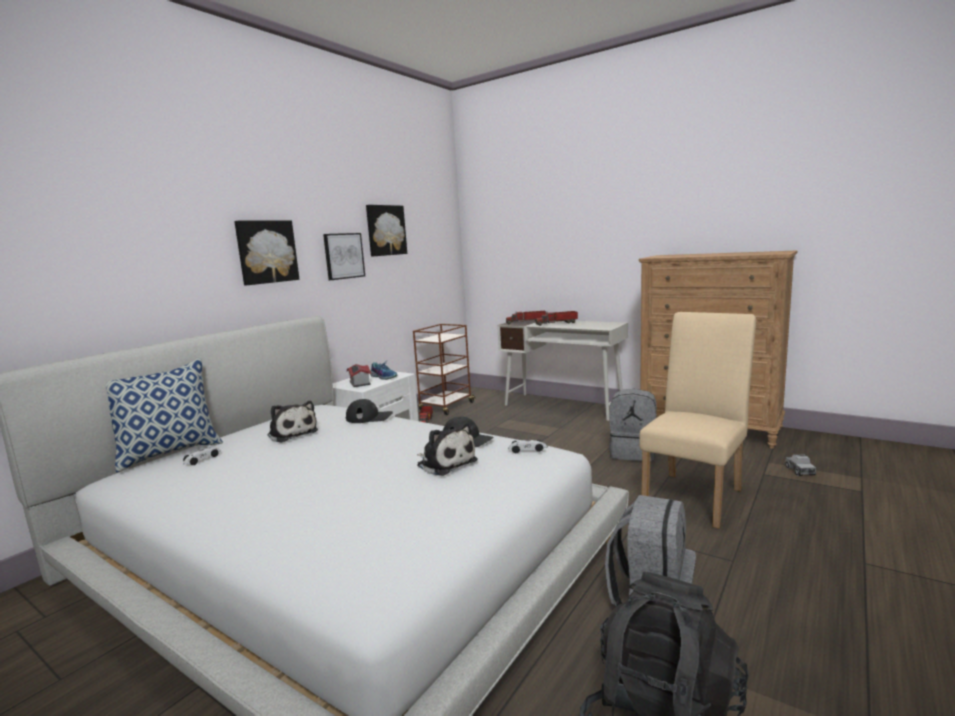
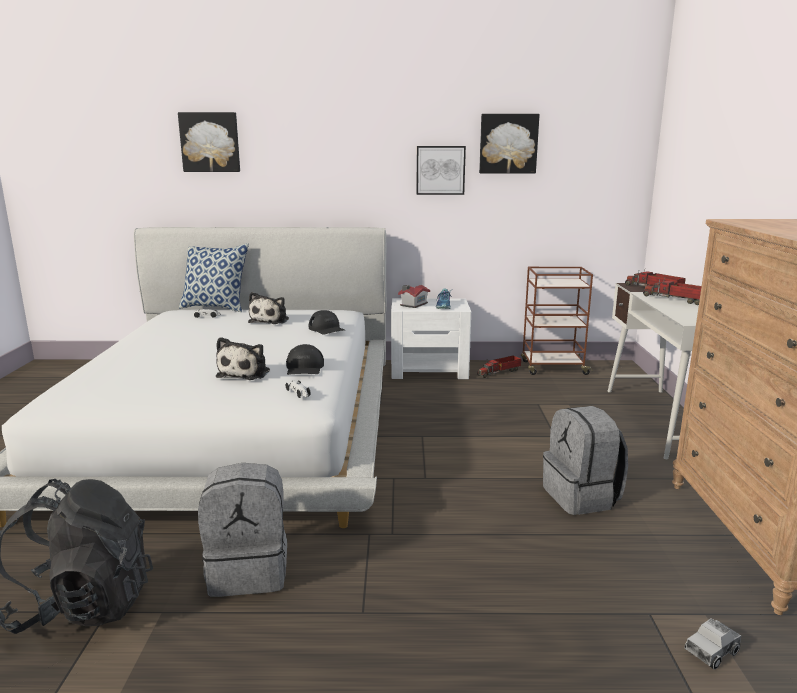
camera: 55 degrees right, 5 degrees up
(266, 252) = (349, 161): picture -> picture (210, 142)
(696, 495) = (507, 563): beige chair -> none

